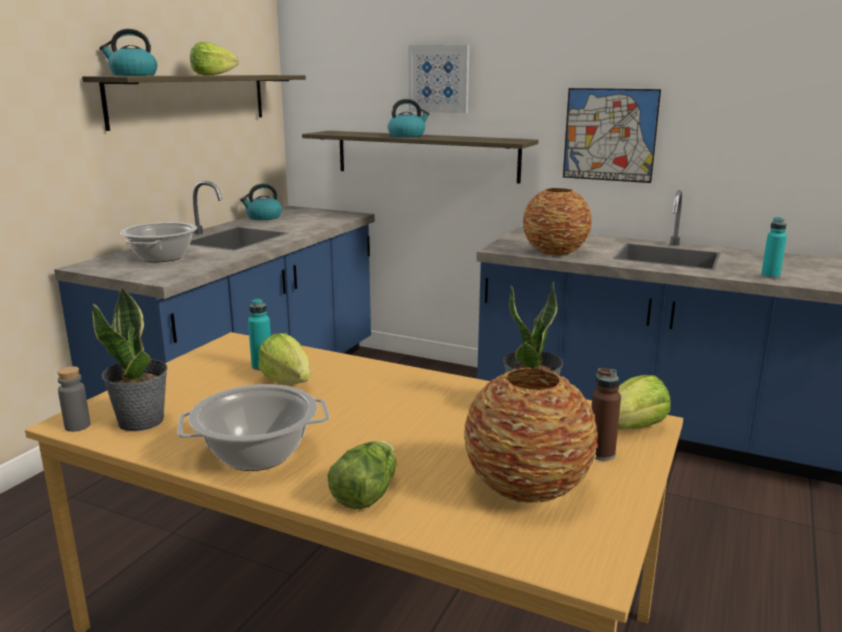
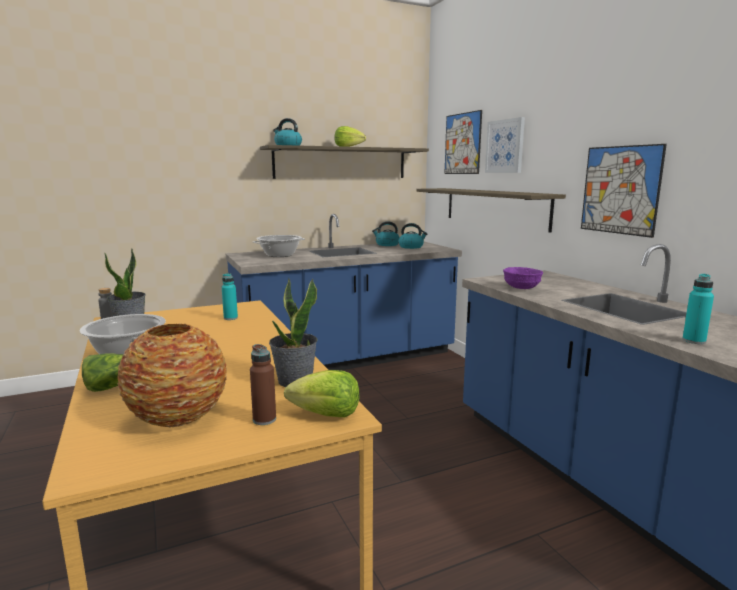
camera: 40 degrees right, 5 degrees down
(287, 381) = (222, 327): lettuce -> none
(359, 70) = (462, 143): none -> picture
(407, 136) = (474, 190): kettle -> kettle (411, 247)
(554, 252) = (521, 288): vase -> purple bowl

